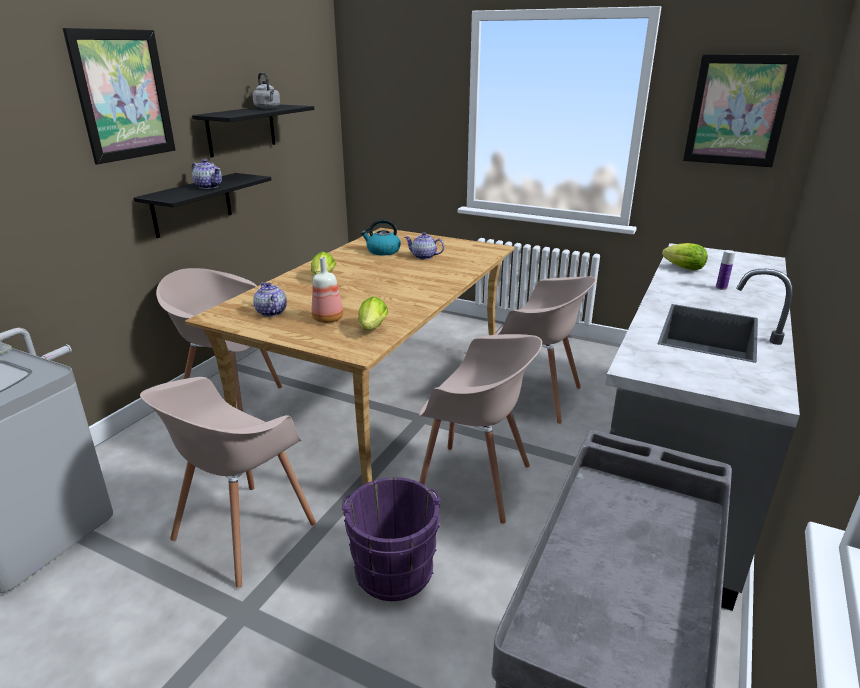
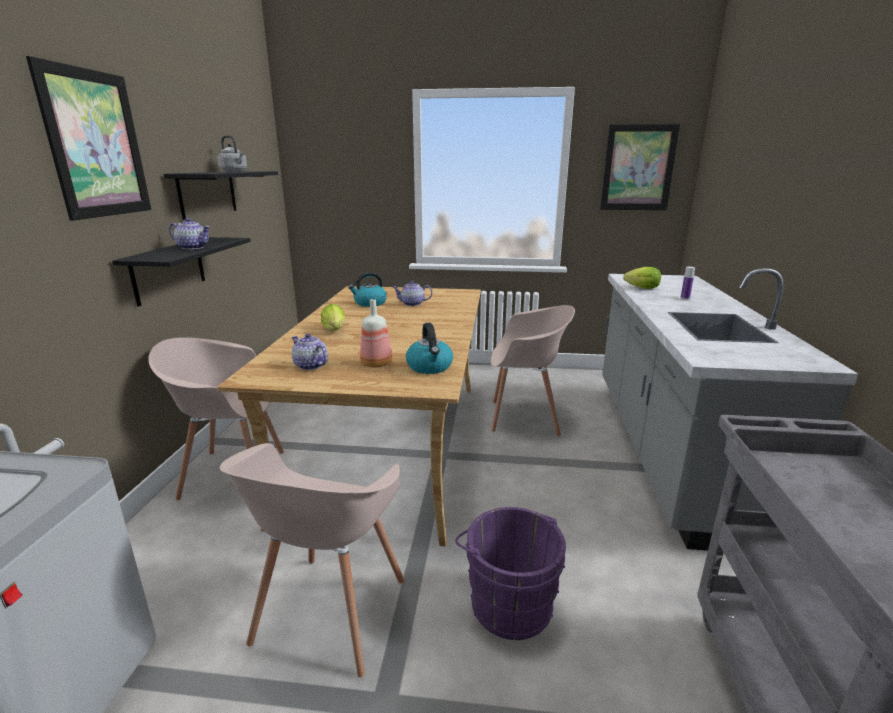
camera: 20 degrees left, 5 degrees down
(372, 330) = (430, 367): lettuce -> kettle
(476, 482) = (527, 501): beige chair -> none

